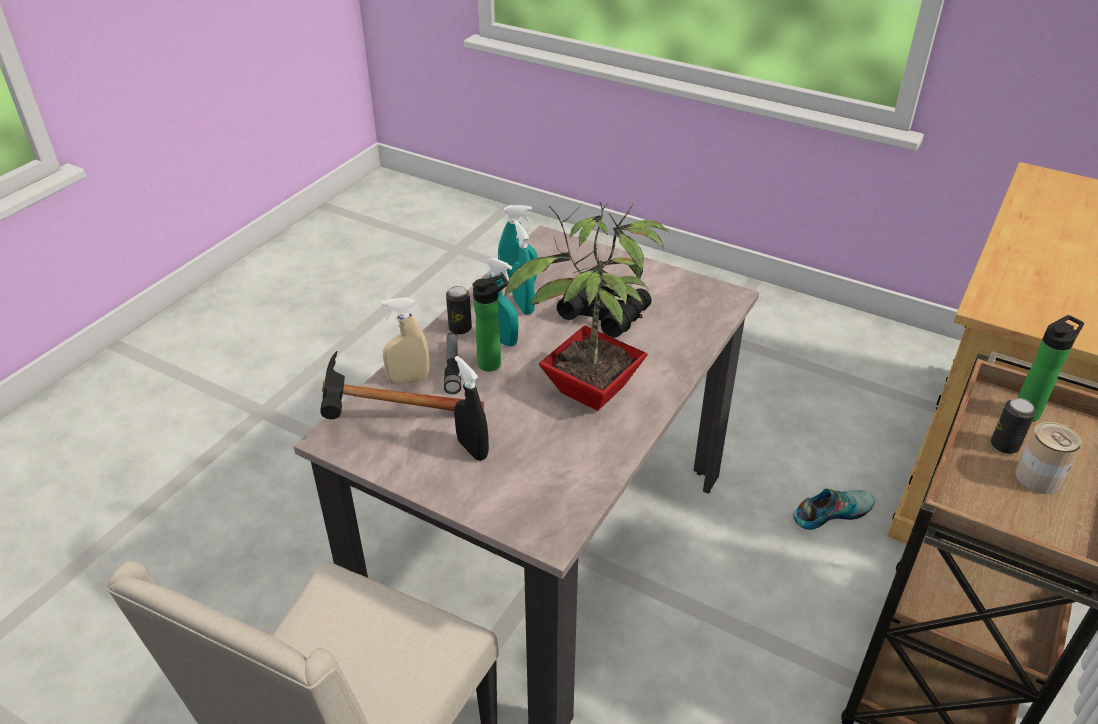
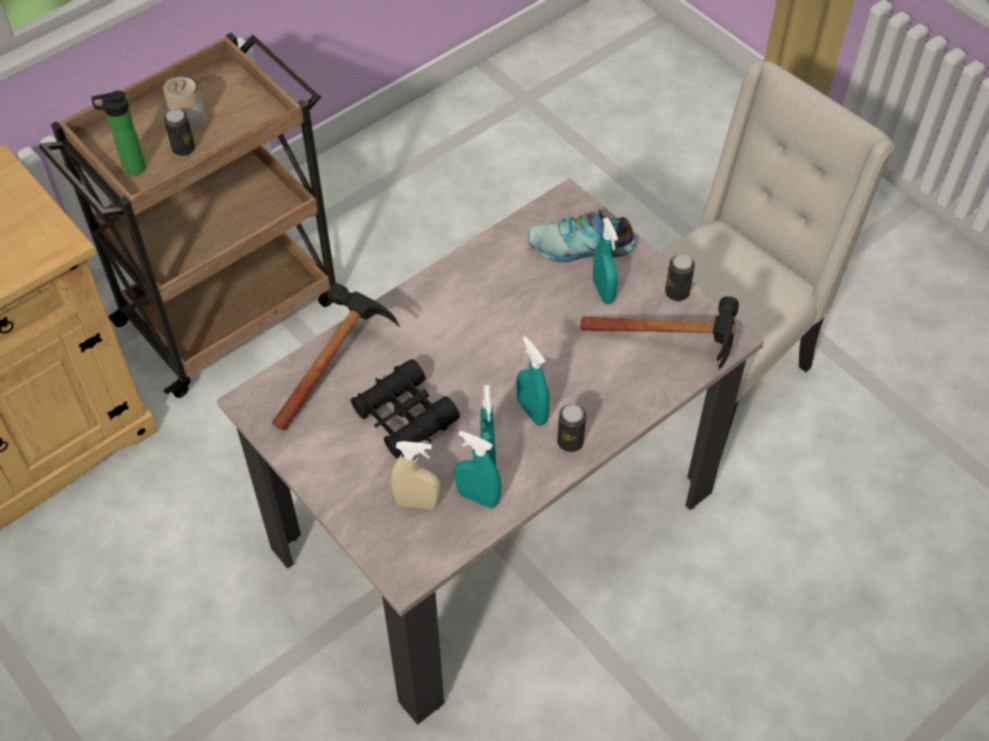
camera: 160 degrees left, 15 degrees up
(393, 467) = (677, 292): none -> can
(409, 380) = (642, 385): beige spray bottle -> beige spray bottle (417, 502)
(452, 367) = (594, 388): flashlight -> none
(472, 449) = (603, 291): black spray bottle -> turquoise spray bottle
(493, 363) = (551, 382): bottle -> none
(589, 393) = (474, 319): potted plant -> none
(686, 335) = (338, 360): none -> hammer
(831, 512) = (188, 473): shoe -> shoe (581, 247)

